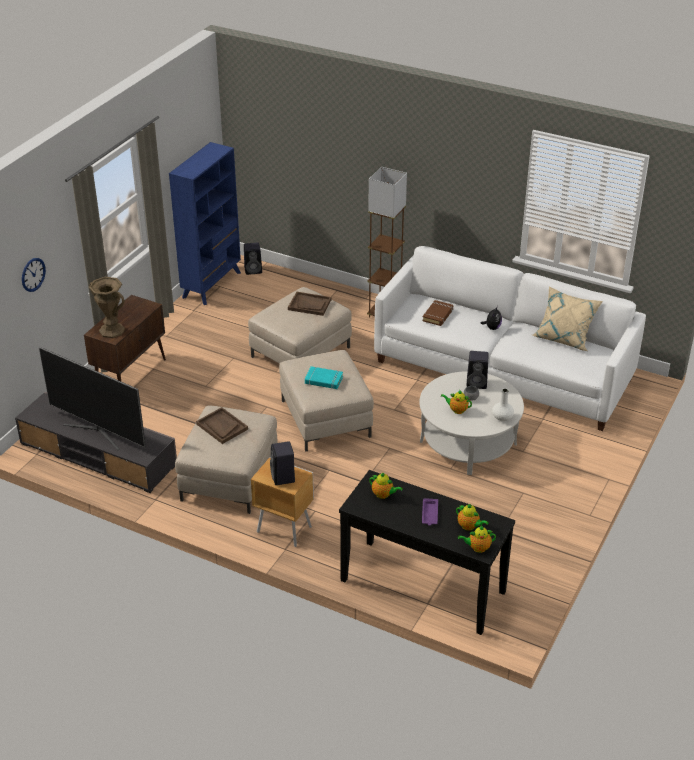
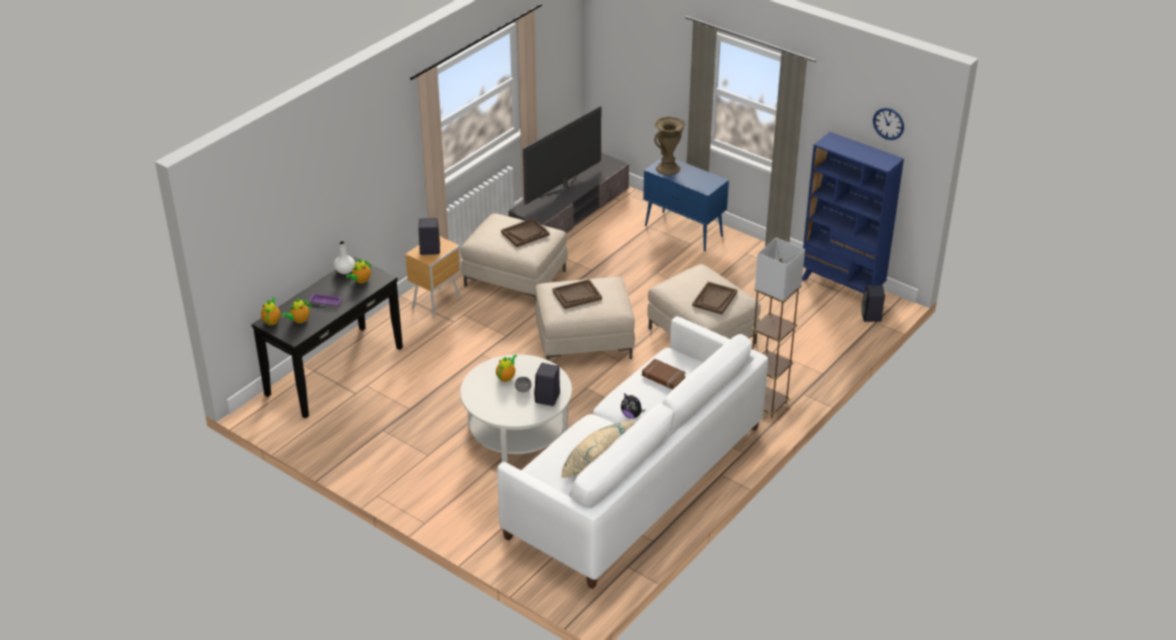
camera: 100 degrees right, 0 degrees up
(33, 274) = (649, 66): wall clock -> wall clock (888, 123)
(131, 374) = (684, 231): brown cabinet -> blue cabinet
(323, 380) = (577, 295): turquoise book -> brown tray
(502, 417) = (484, 406): white vase -> white vase (345, 271)

